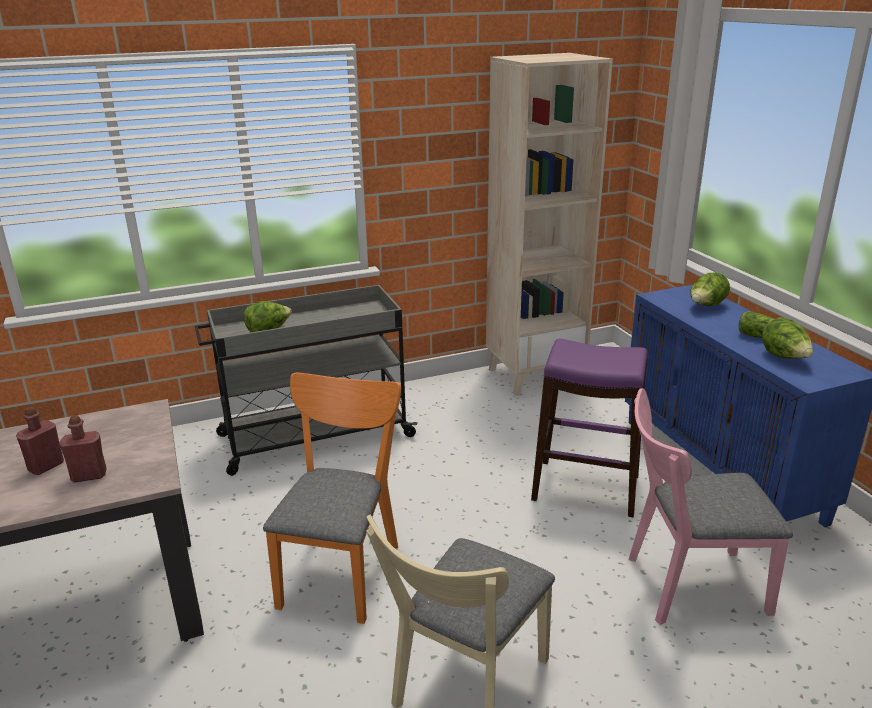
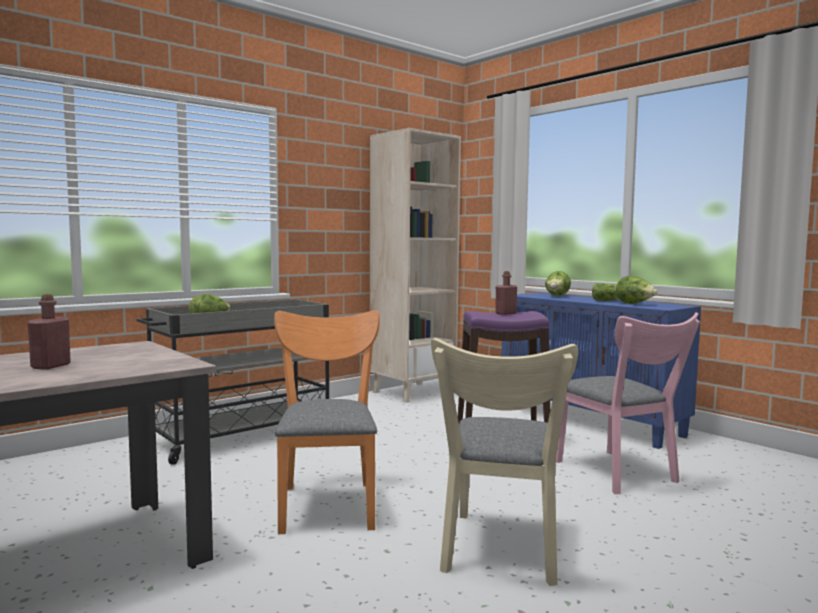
camera: 20 degrees left, 20 degrees down
(89, 476) = (108, 366): red bottle -> red bottle (505, 313)
(686, 585) = (620, 474): pink chair -> pink chair turned 90 degrees counterclockwise

